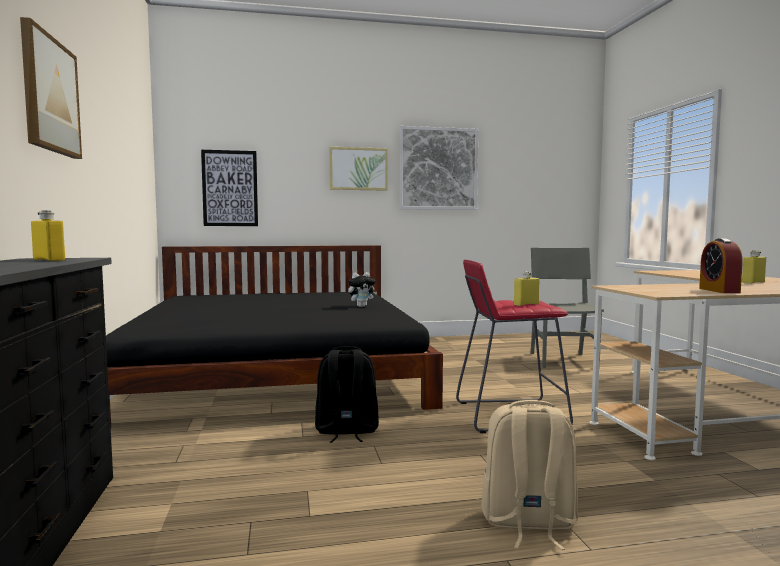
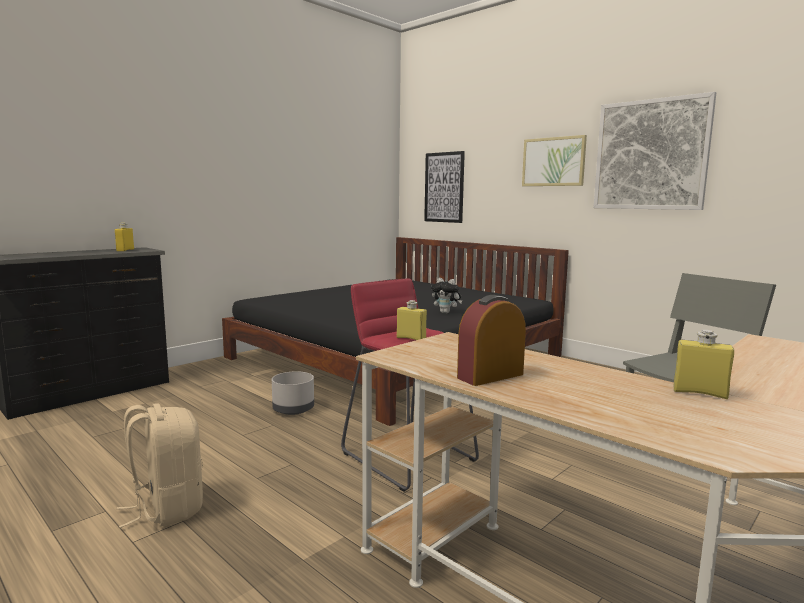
camera: 55 degrees right, 5 degrees up
(50, 95) = (201, 145): picture -> none
(346, 431) = (293, 409): black backpack -> grey planter

